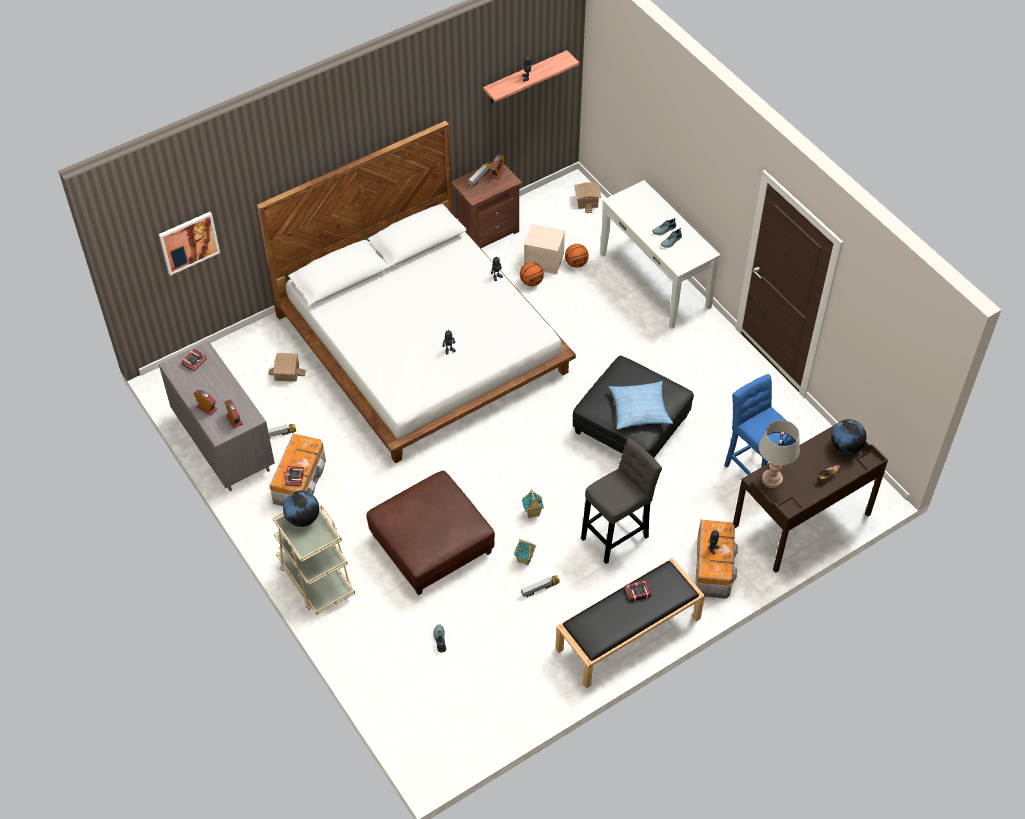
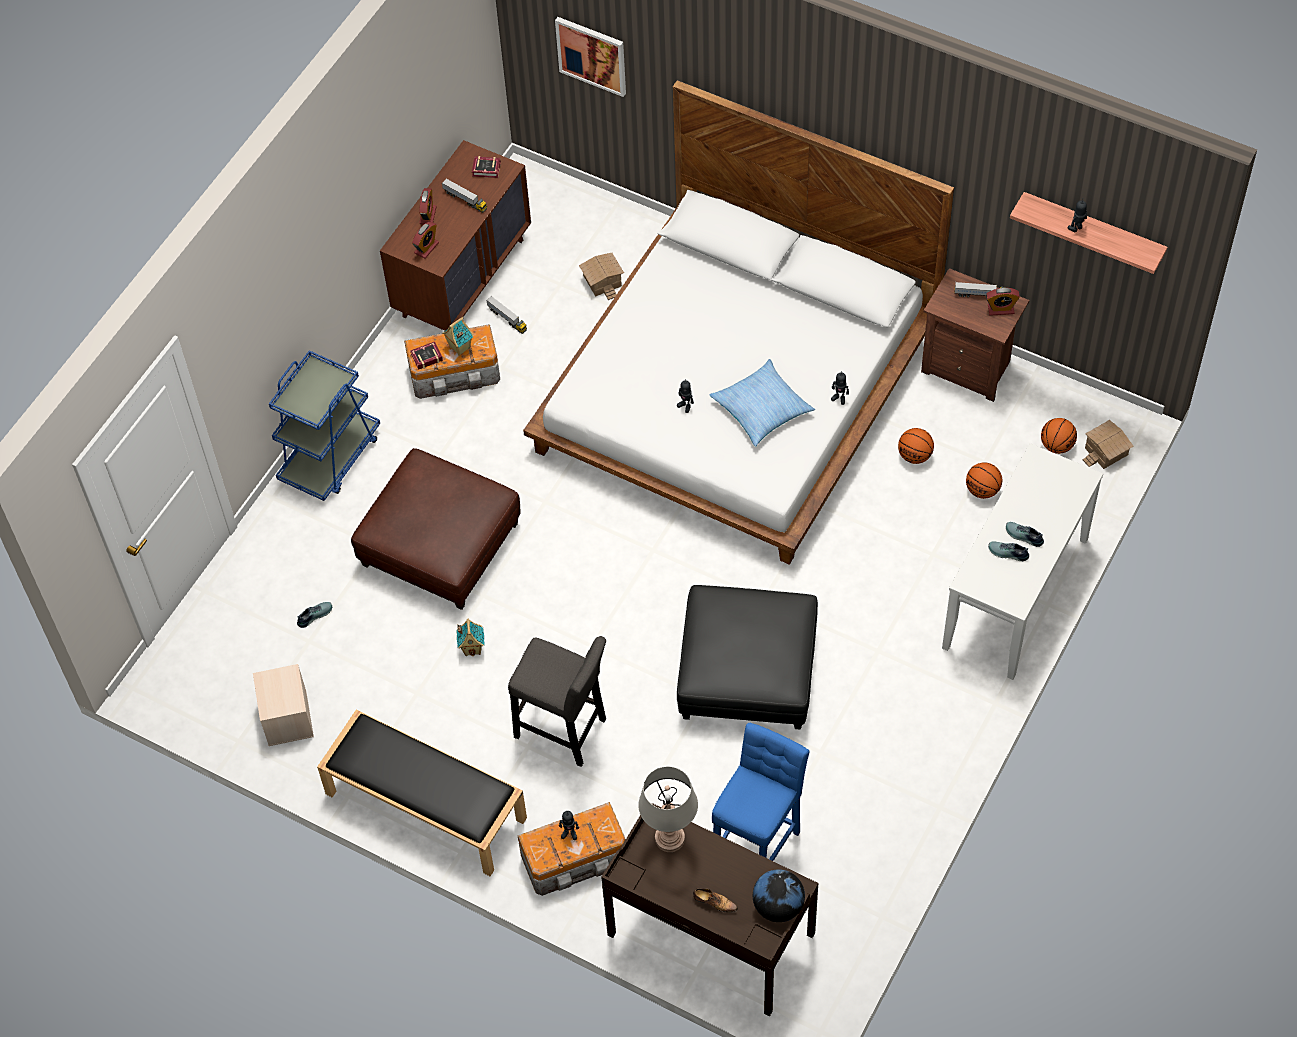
camera: 65 degrees right, 5 degrees up
(224, 444) = (463, 277): grey dresser -> brown dresser
(303, 518) = (327, 379): globe -> none
(316, 579) = (330, 457): beige cart -> blue cart
(532, 513) = (544, 626): toy house -> toy house (459, 348)
(540, 588) = (439, 684): toy truck -> toy truck (465, 200)
(544, 260) = (962, 453): beige storage box -> beige storage box (288, 718)
(568, 219) = (1057, 445): none -> basketball
(636, 592) = (444, 770): book -> none
(639, 409) = (732, 654): pillow -> pillow (762, 408)

